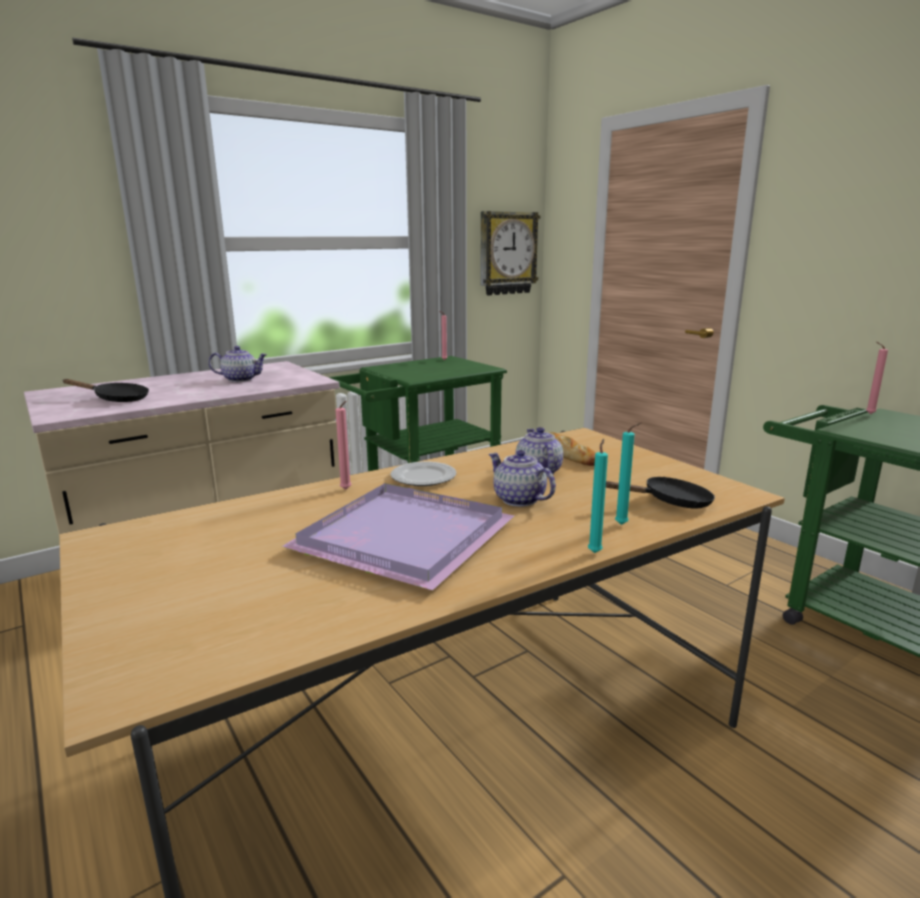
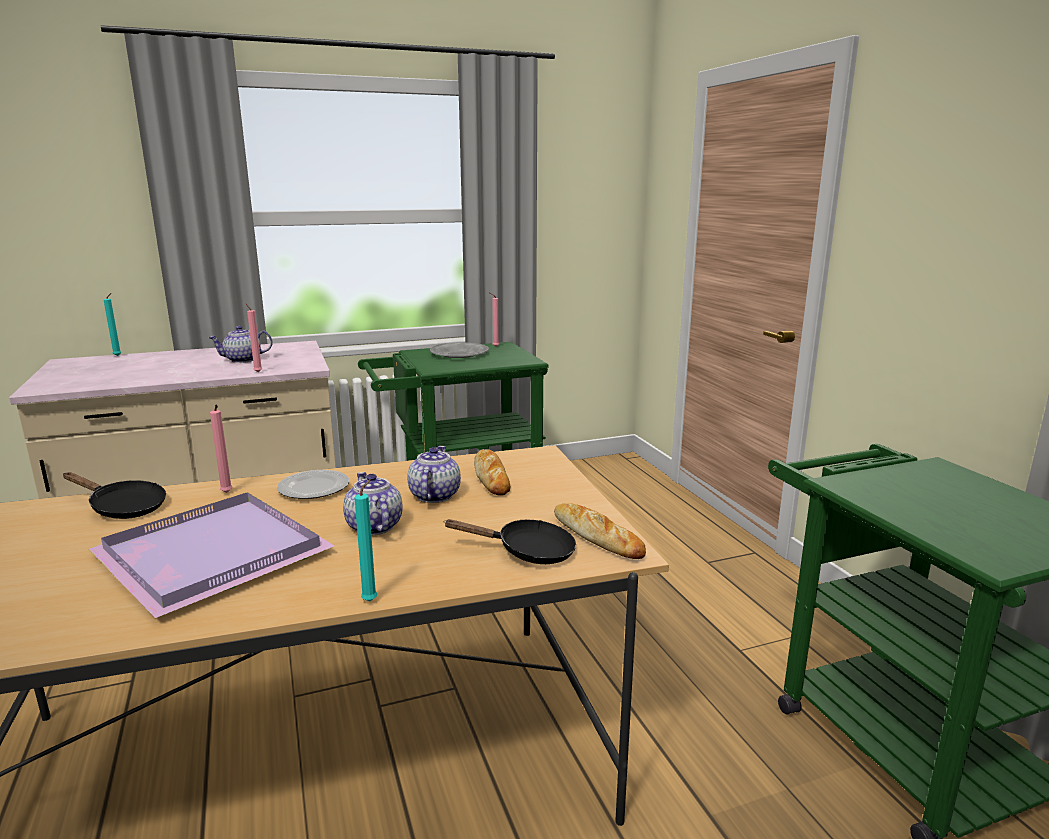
camera: 15 degrees right, 0 degrees up
(117, 399) = (109, 374): black frying pan -> black frying pan (123, 508)
(241, 379) = (243, 360): teapot -> teapot turned 150 degrees clockwise
(420, 367) = (460, 354): none -> grey plate
(507, 253) = (595, 227): wall clock -> none
(623, 524) = (442, 572): turquoise candle -> turquoise candle (118, 356)
(707, 485) = (597, 536): none -> bread
(868, 414) = (906, 464): pink candle -> pink candle (257, 372)

